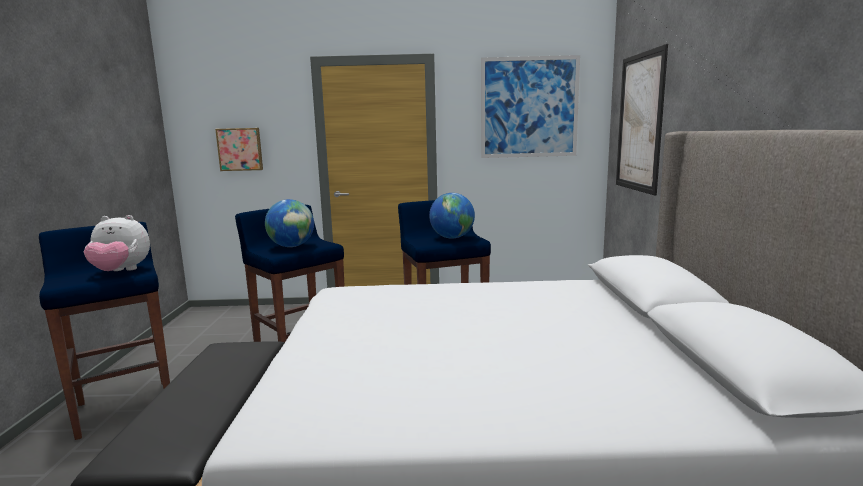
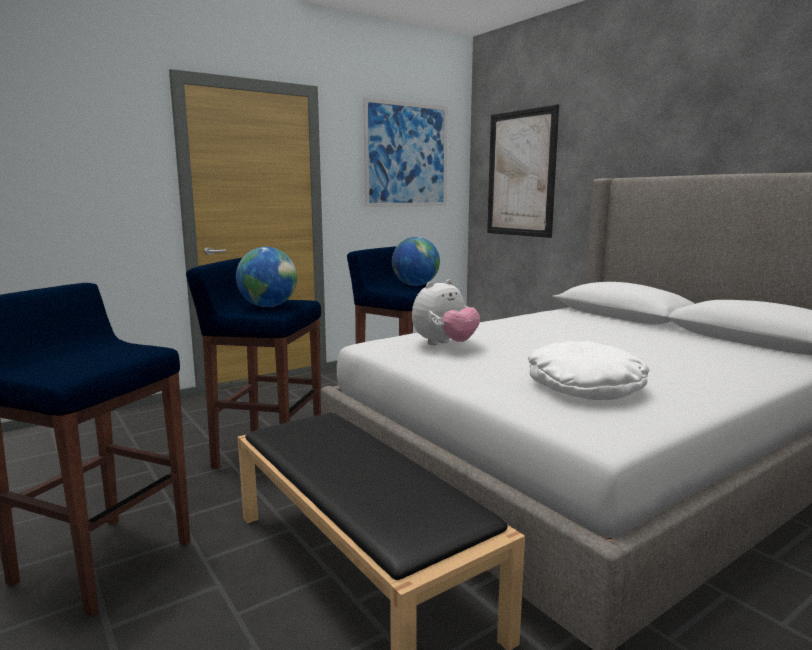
camera: 35 degrees left, 0 degrees up
(121, 272) = (113, 352): plush toy -> plush toy (444, 344)
(240, 149) = (64, 190): picture -> none
(376, 376) = (587, 387): none -> white pillow

